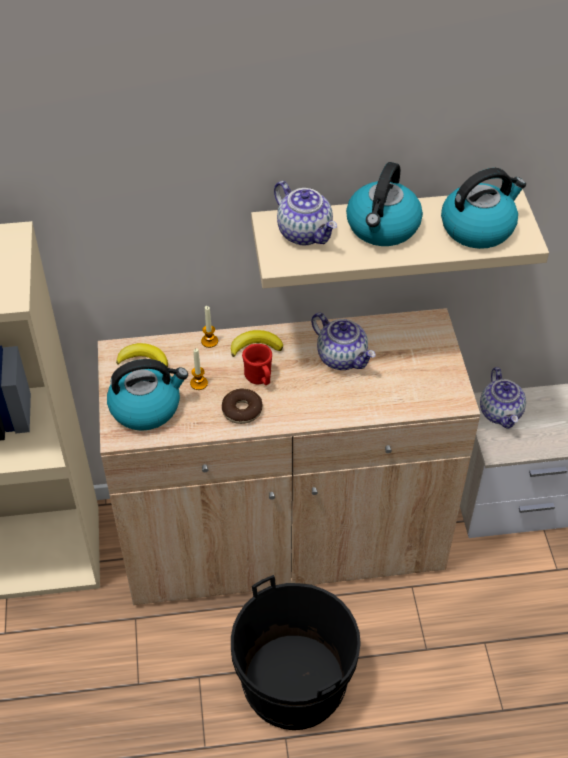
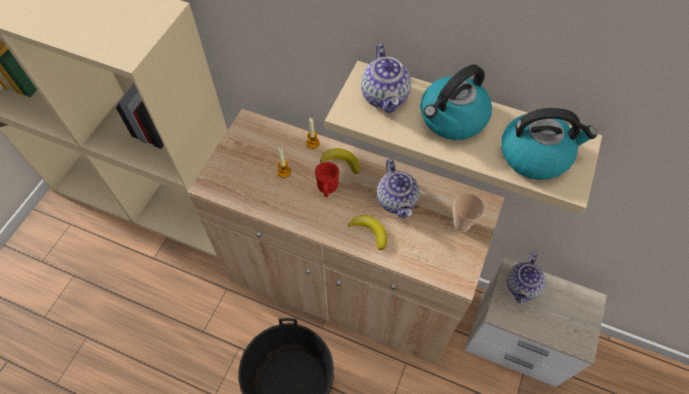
camera: 30 degrees right, 10 degrees up
(143, 359) = (260, 136): banana -> banana (370, 232)
(146, 407) = (238, 173): kettle -> none
(242, 410) = (298, 207): donut -> none
(423, 351) = (461, 224): none -> cup

